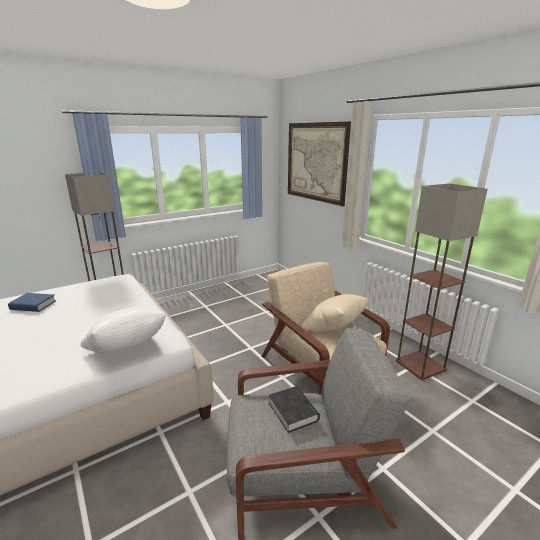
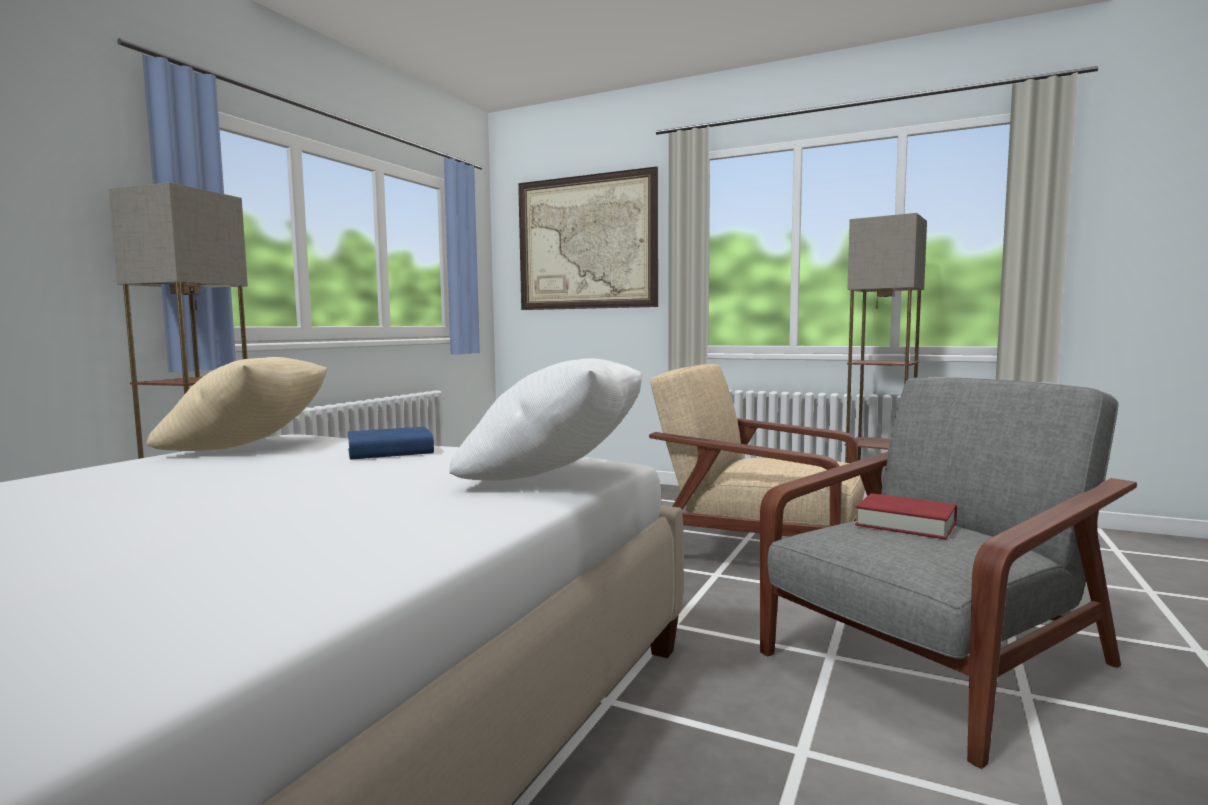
camera: 30 degrees left, 15 degrees down
(33, 305) = (119, 479): blue book -> blue book (390, 451)
(293, 411) = (905, 524): black book -> red book
(334, 329) = (779, 461): beige pillow -> beige pillow (249, 448)

